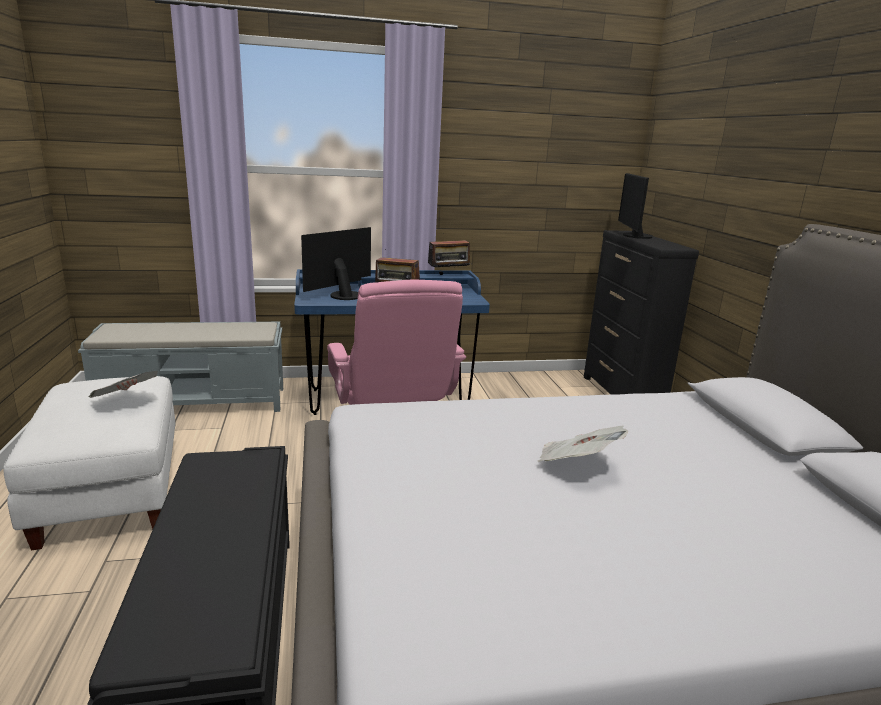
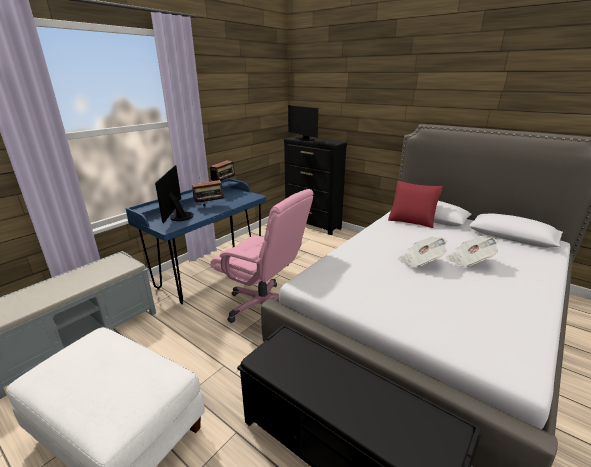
camera: 40 degrees left, 5 degrees up
(125, 401) = (121, 358): newspaper -> newspaper (469, 261)
(707, 414) = (412, 220): none -> red pillow

